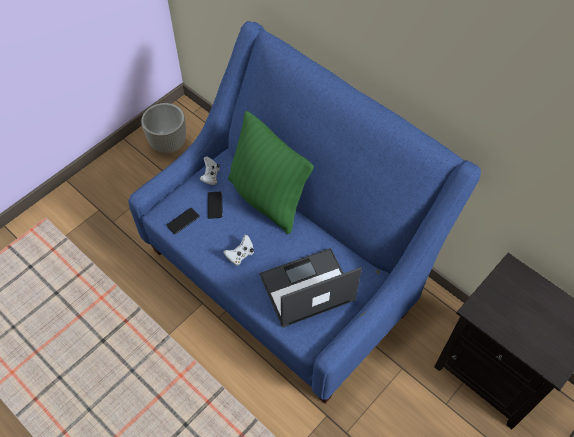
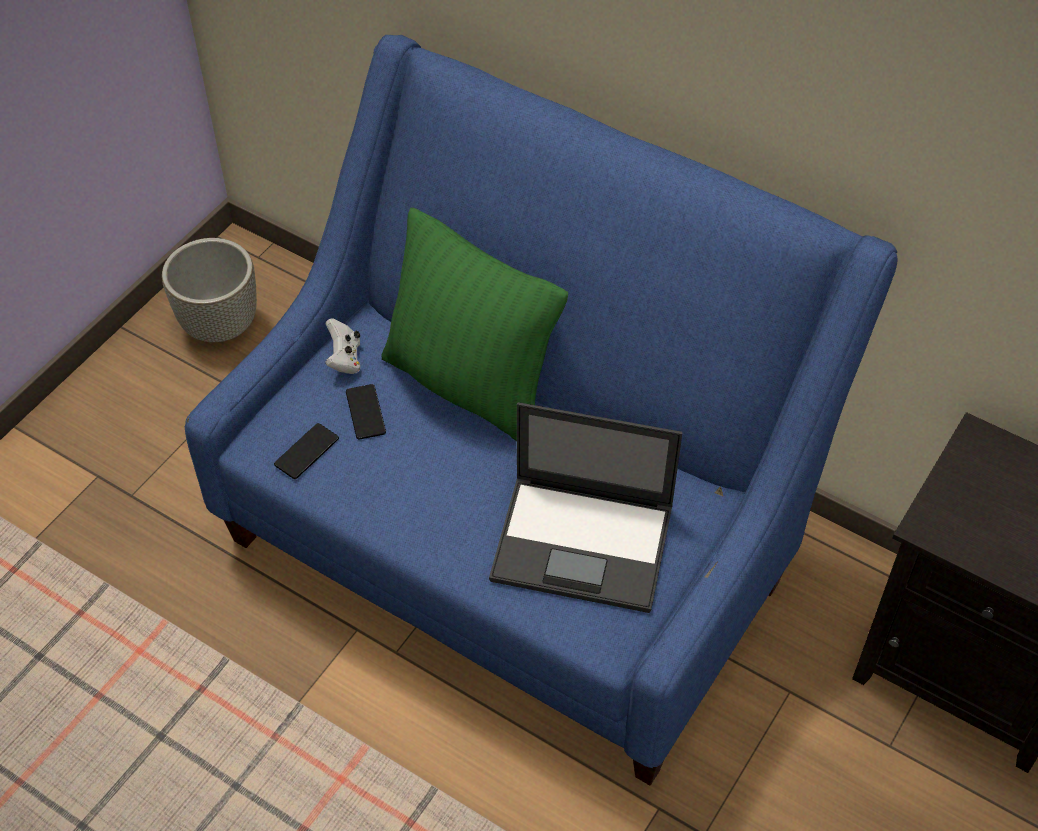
camera: 10 degrees left, 5 degrees down
(240, 255) = (439, 500): white game controller -> none
(306, 288) = (585, 543): laptop -> laptop turned 135 degrees counterclockwise

